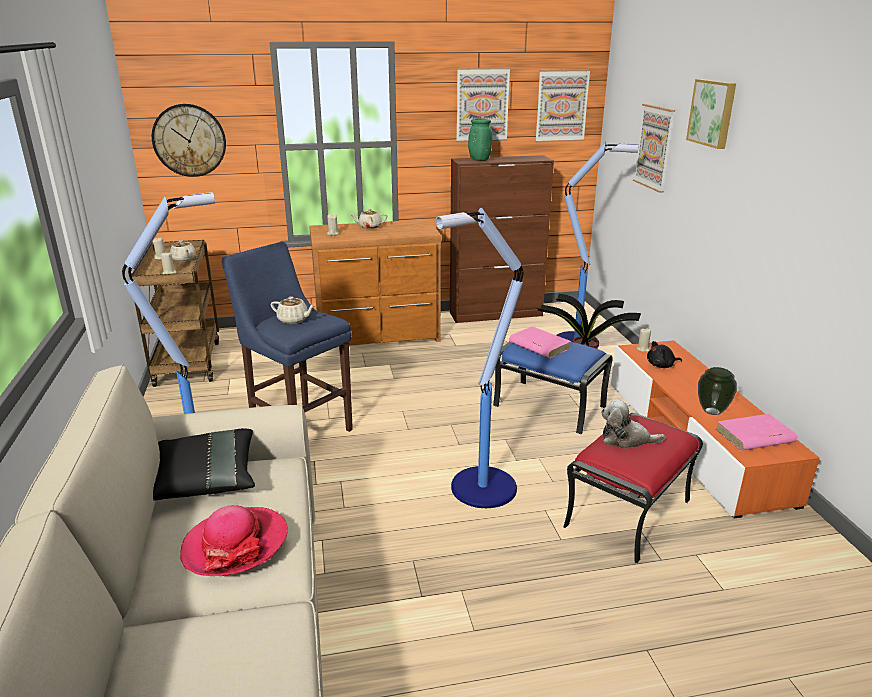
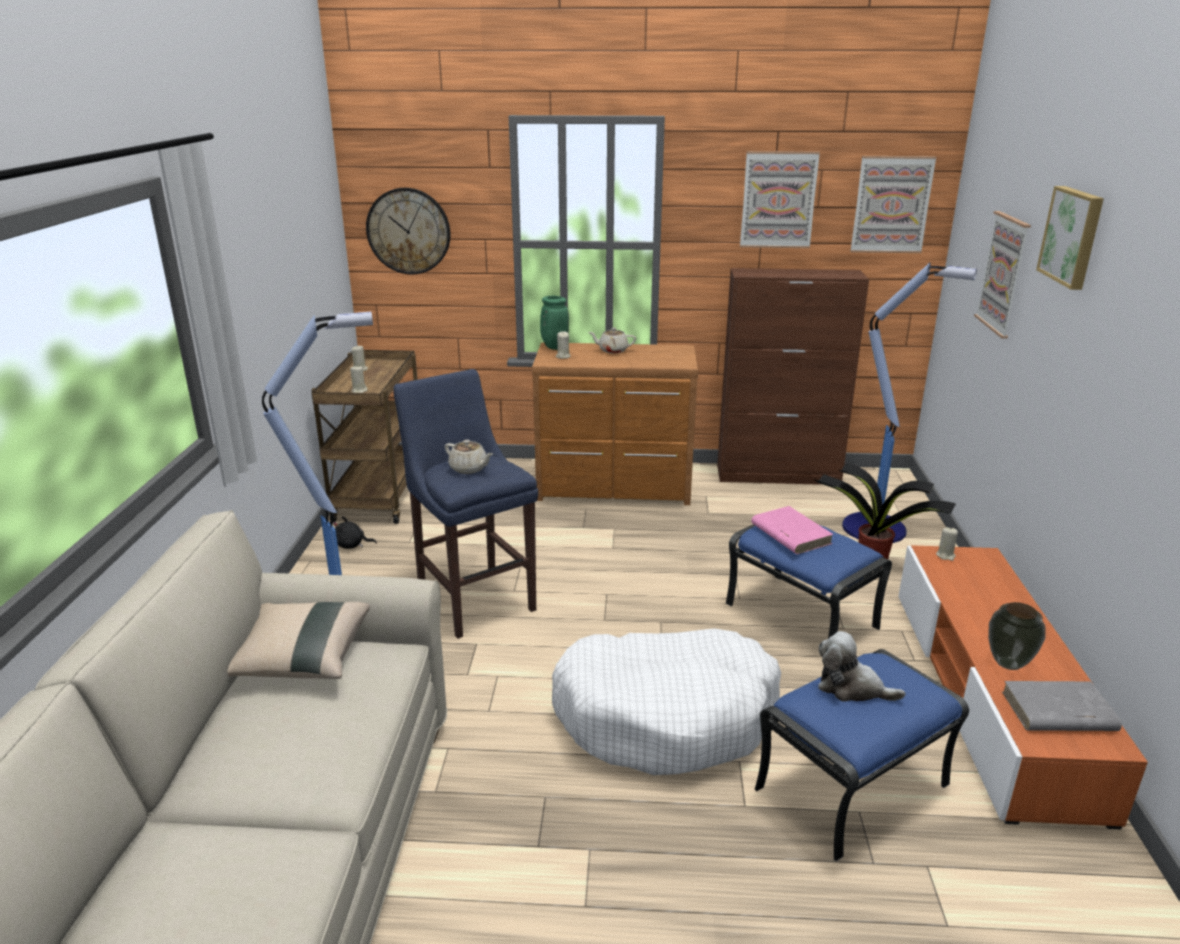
camera: 15 degrees right, 0 degrees up
(184, 259) = (383, 374): beige teapot -> none
(206, 480) = (302, 659): black pillow -> beige pillow
(235, 544) = (298, 746): hat -> none
(479, 160) = (765, 272): green vase -> green vase (554, 347)
(481, 488) = (666, 716): floor lamp -> white dog bed
(629, 514) = (852, 788): red ottoman -> blue ottoman
(661, 365) = (962, 584): black plush toy -> black plush toy (352, 545)
(754, 436) = (1057, 712): pink book -> grey book

